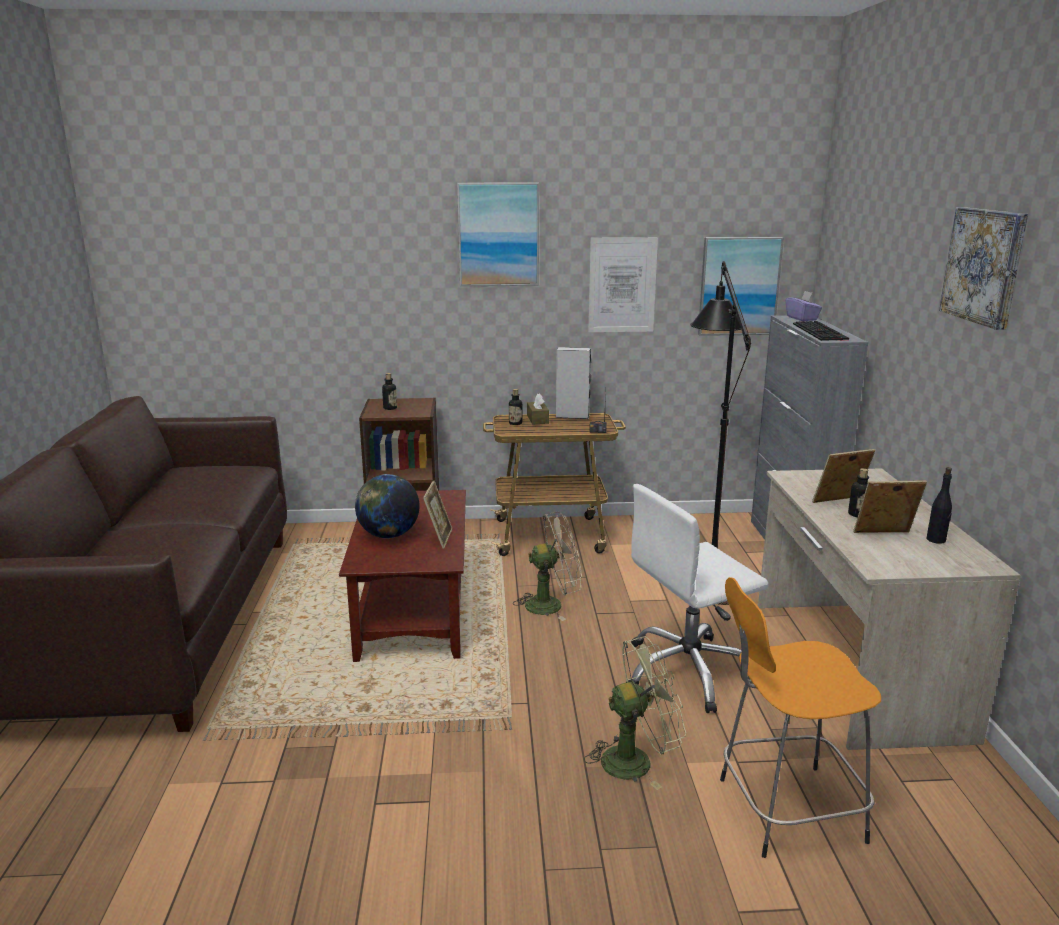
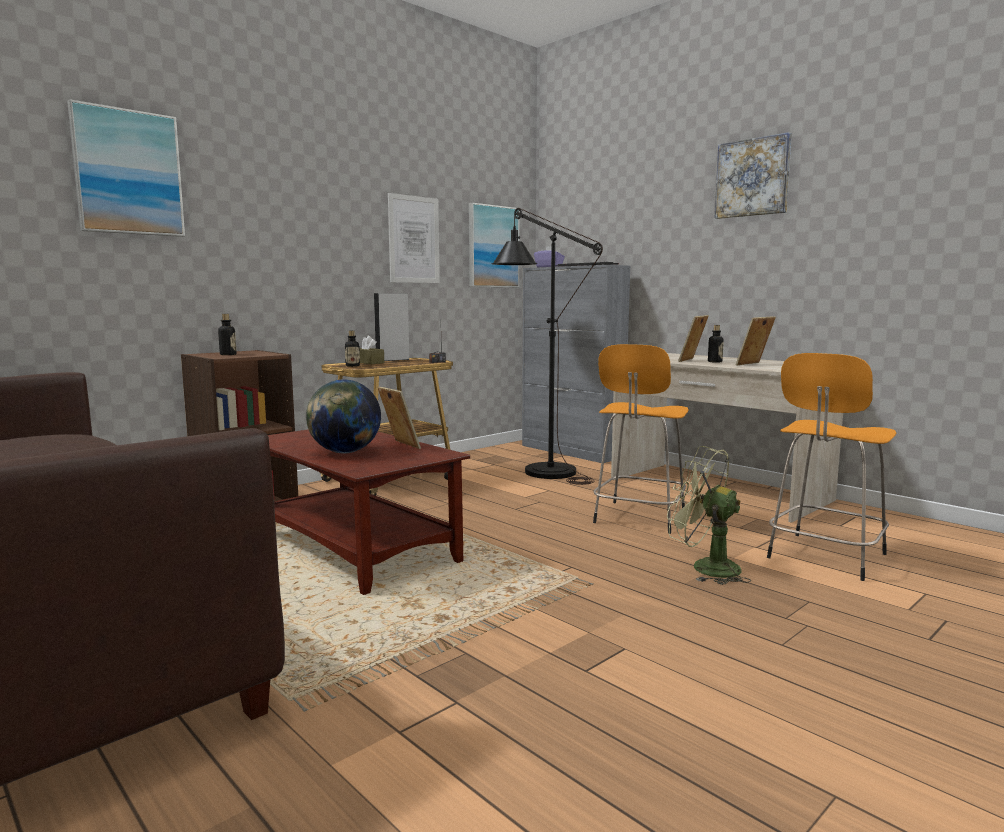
camera: 40 degrees left, 10 degrees down
(498, 234) = (310, 180): picture -> picture (128, 173)
(551, 604) = (472, 513): beige fan -> none
(636, 760) = (705, 567): green fan -> green fan turned 90 degrees counterclockwise
(688, 672) = (639, 518): white office chair -> orange stool
(936, 540) = (778, 363): black bottle -> none

